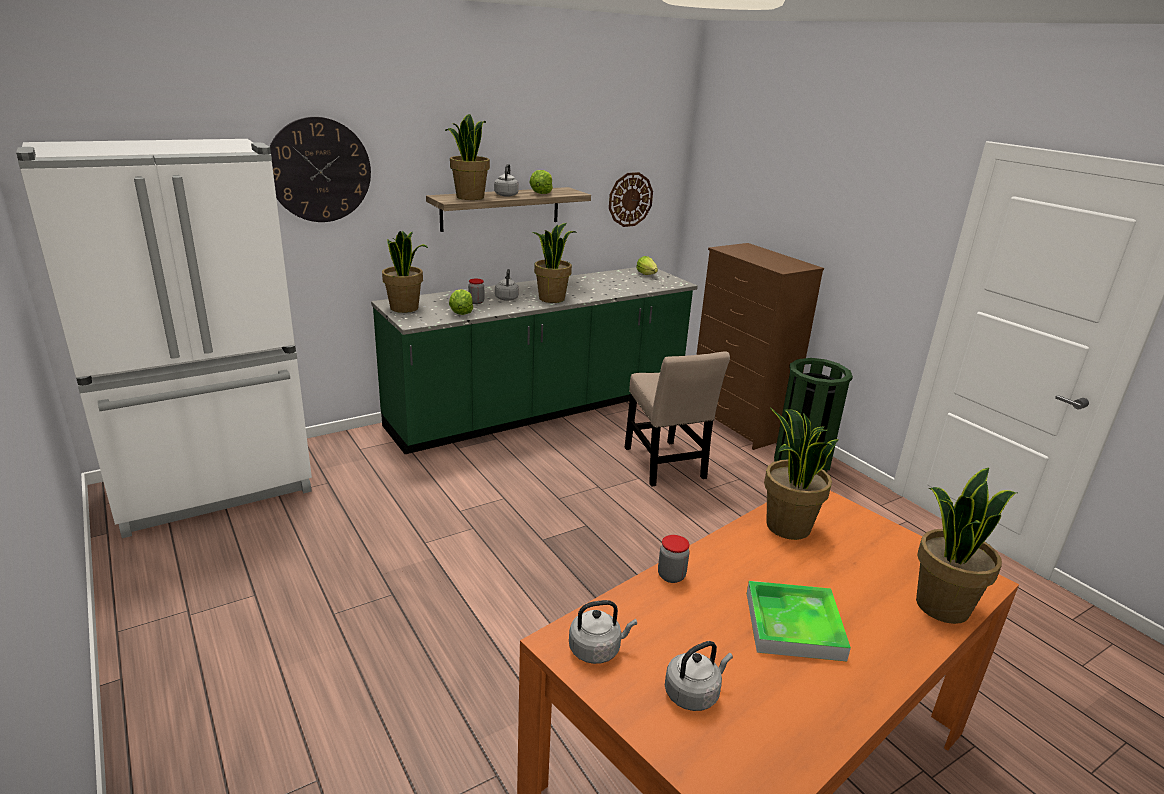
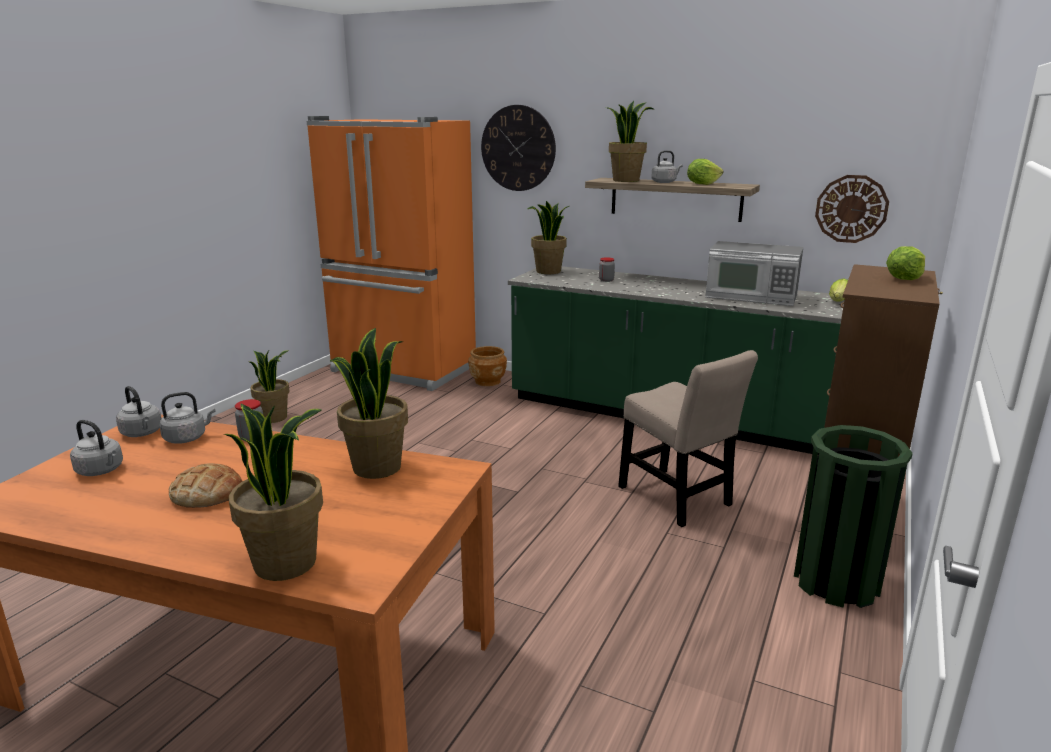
camera: 60 degrees right, 5 degrees down
(215, 488) = (402, 370): white fridge -> orange fridge
(339, 453) = (488, 381): none -> brown planter
(461, 313) = (572, 282): lettuce -> lettuce (904, 279)
(507, 298) = (637, 283): grey kettle -> grey kettle (187, 438)
(551, 298) = (672, 292): potted plant -> potted plant (274, 417)
(599, 286) = (751, 296): none -> microwave
(665, 465) = (677, 499): beige chair -> beige chair turned 75 degrees counterclockwise
(794, 625) = (207, 493): tray -> bread

